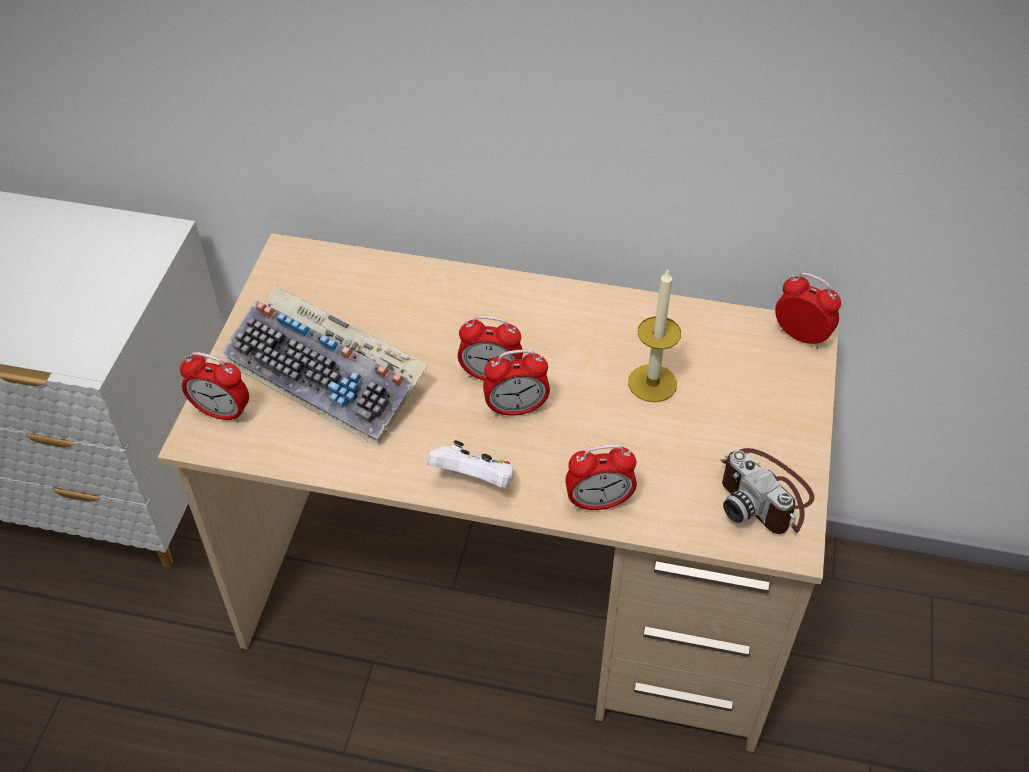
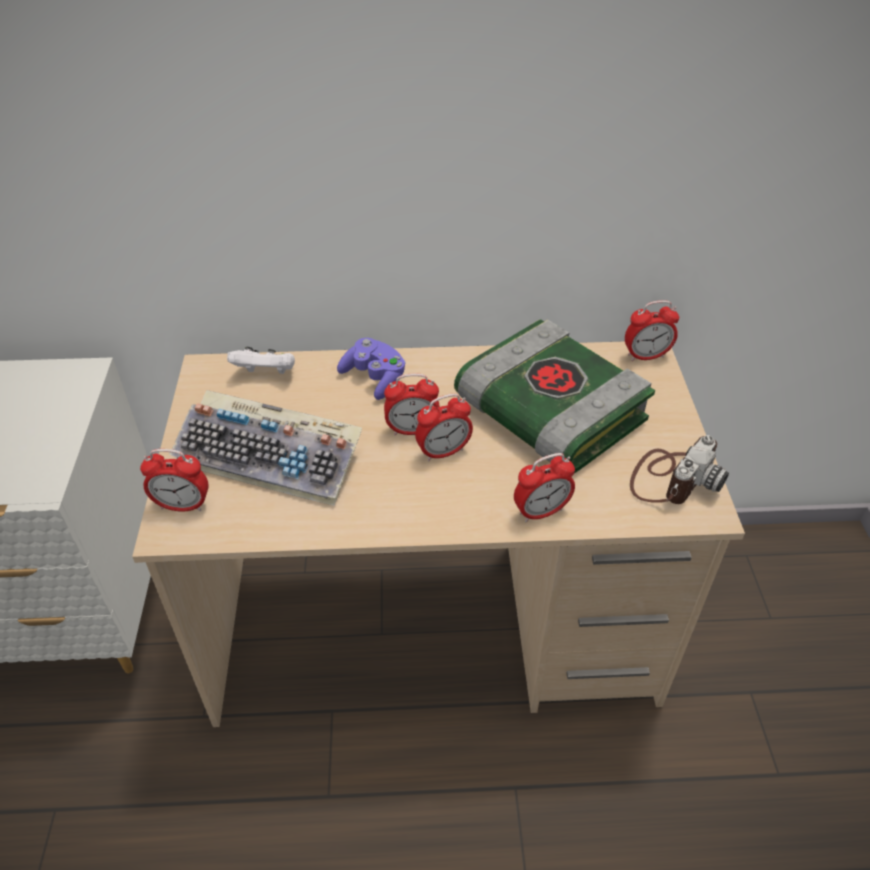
camera: 15 degrees left, 5 degrees down
(470, 303) = (374, 378): none -> purple game controller
(475, 480) = (430, 516): white game controller -> white game controller (266, 374)
(652, 383) = (547, 411): candle -> book
(765, 495) = (671, 478): camera -> camera turned 90 degrees counterclockwise
(800, 336) = (646, 356): alarm clock -> alarm clock turned 150 degrees clockwise

